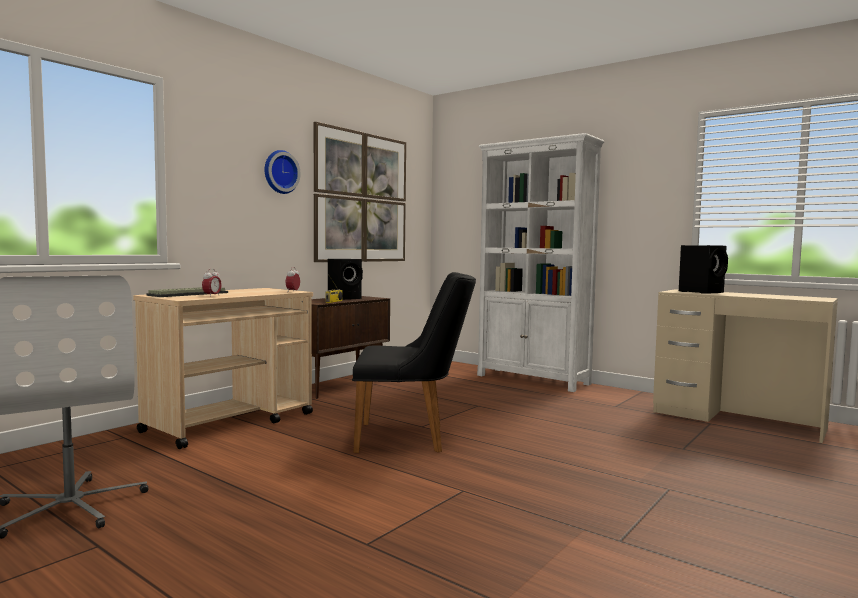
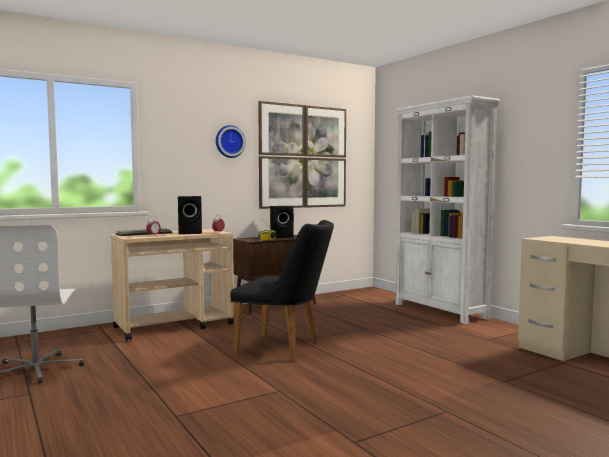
camera: 20 degrees right, 0 degrees up
(702, 292) = (566, 239): black speaker -> black speaker (191, 233)

